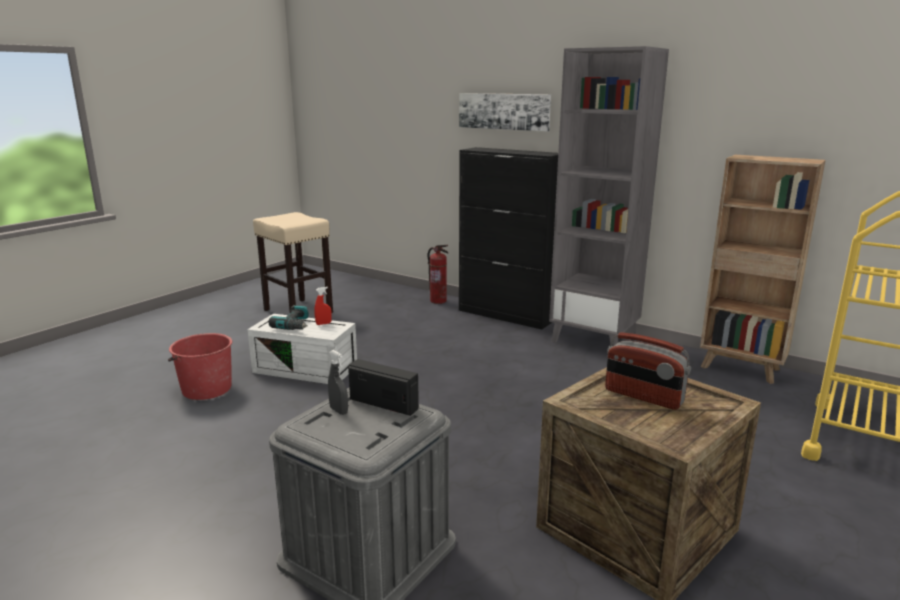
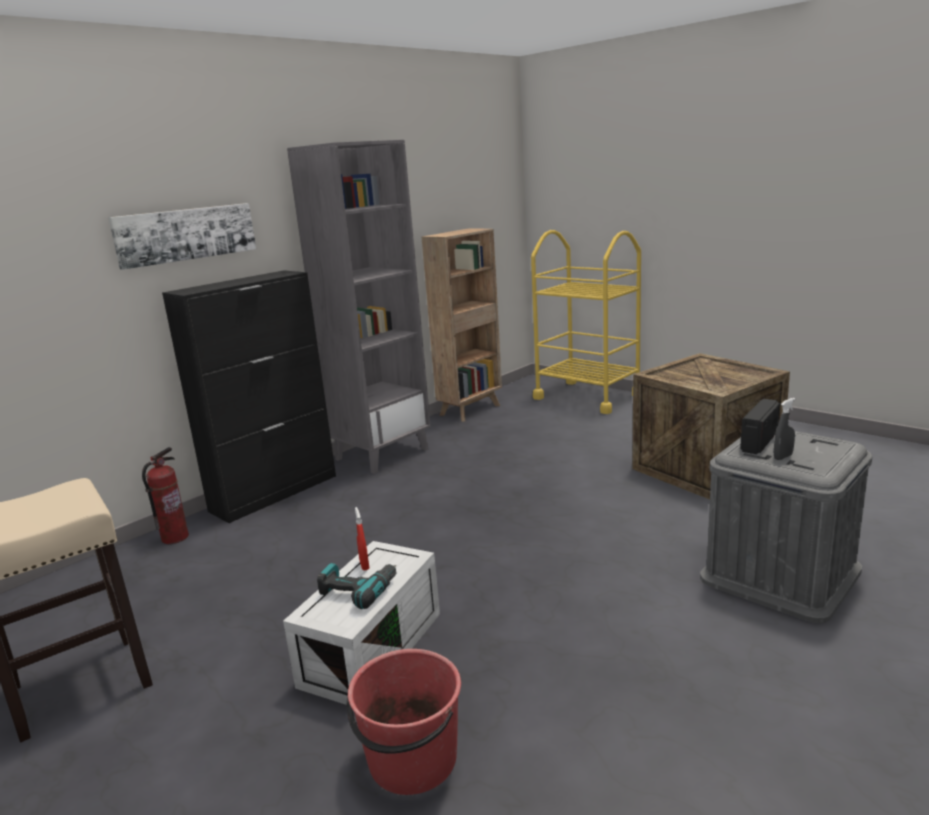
camera: 80 degrees left, 0 degrees up
(643, 396) = (702, 374): radio -> none

